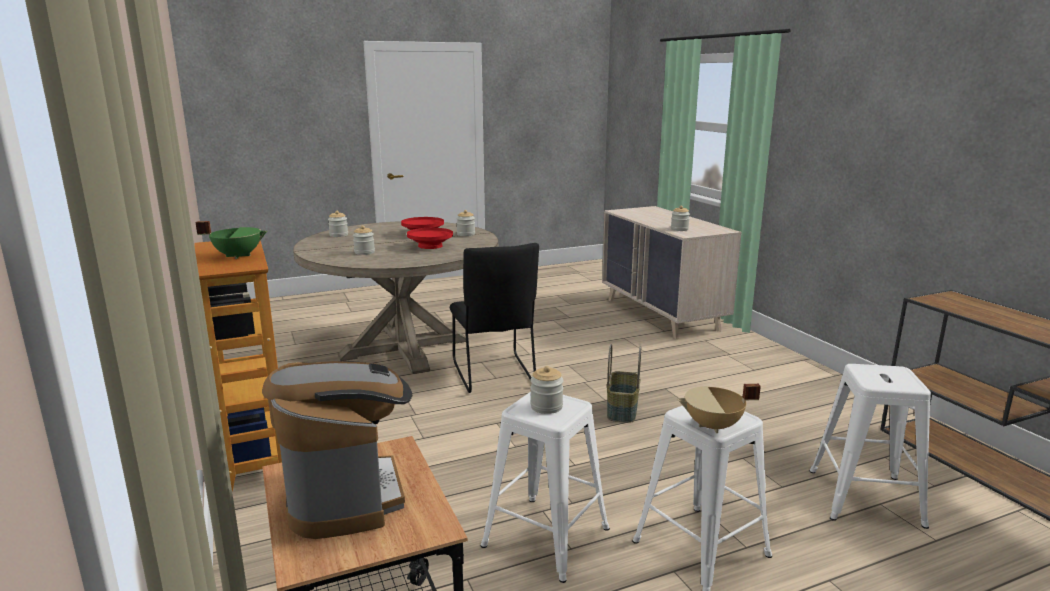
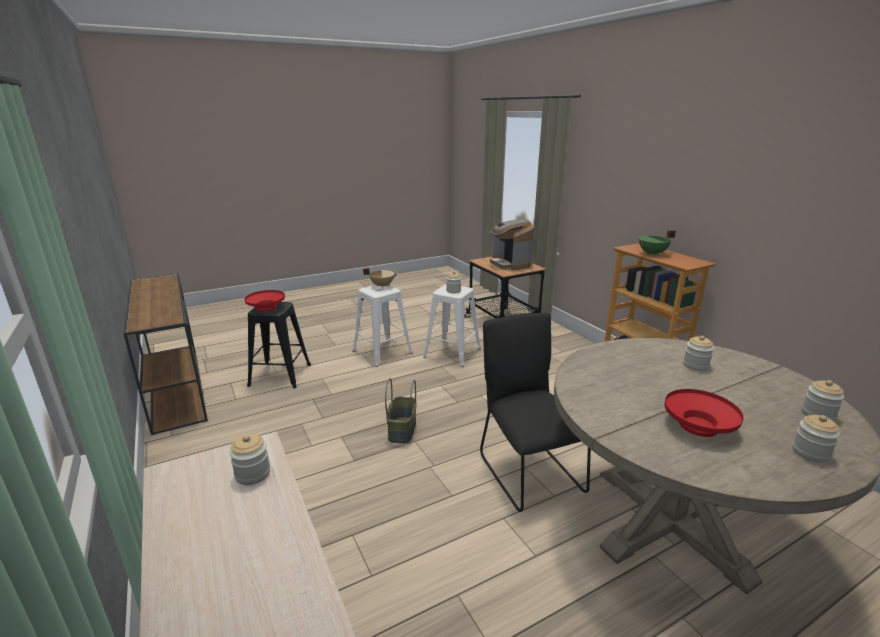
camera: 175 degrees right, 5 degrees up
(430, 246) = (637, 384): red bowl -> red bowl (266, 308)
(466, 234) = (628, 427): jar -> jar (810, 452)
(866, 498) = (279, 374): white stool -> black stool

